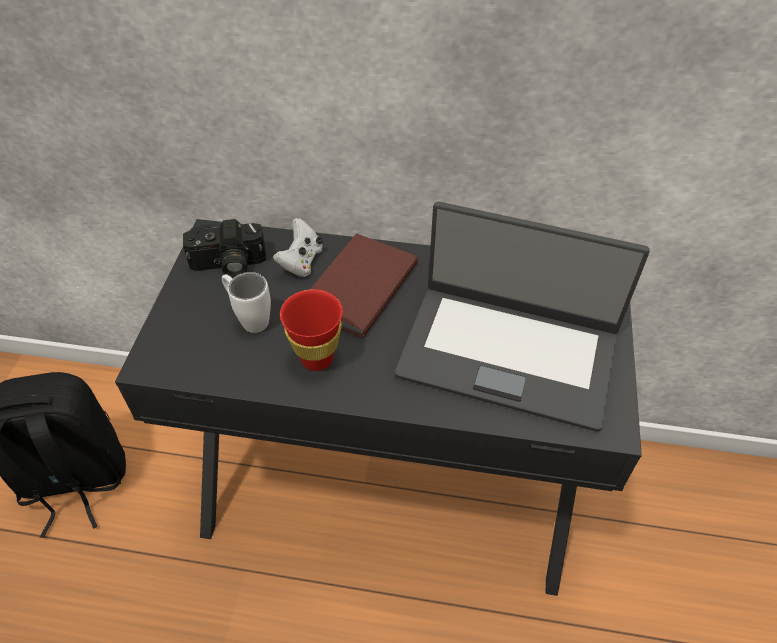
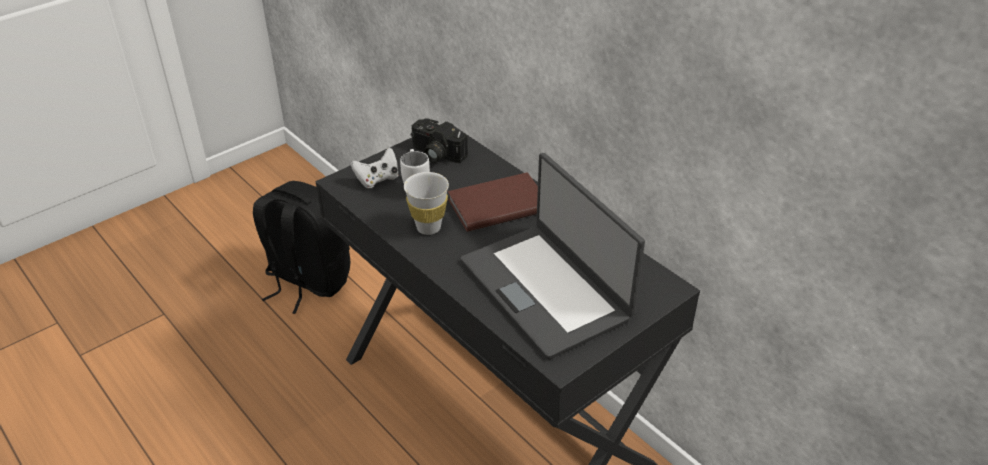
camera: 40 degrees right, 10 degrees down
(301, 261) = (480, 173): white game controller -> white game controller (377, 179)
(317, 358) = (428, 227): red cup -> white cup

